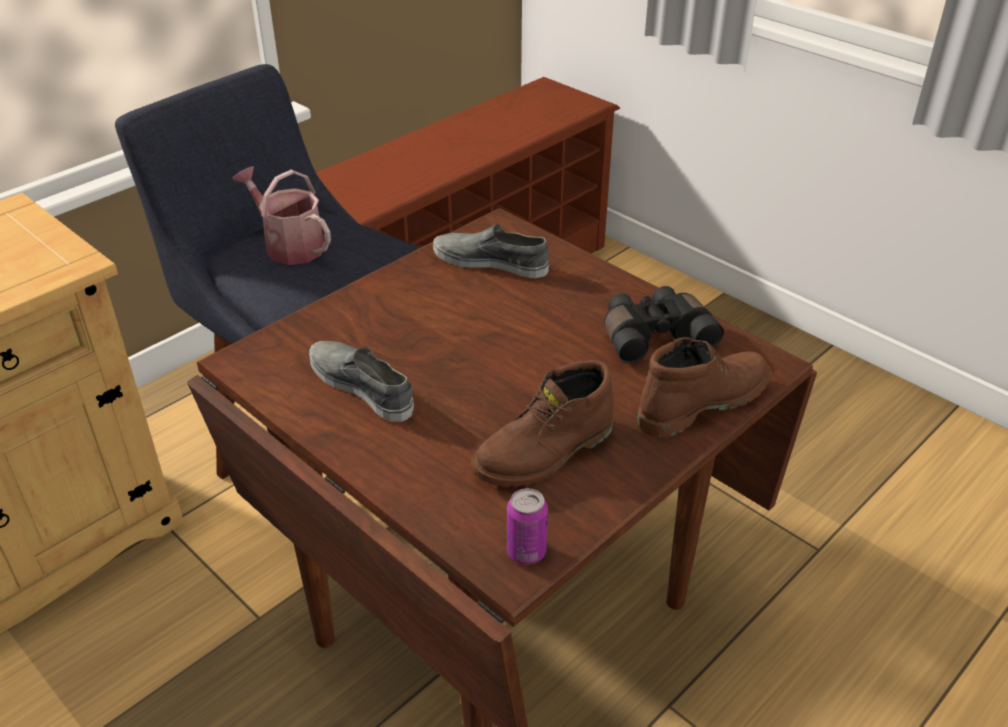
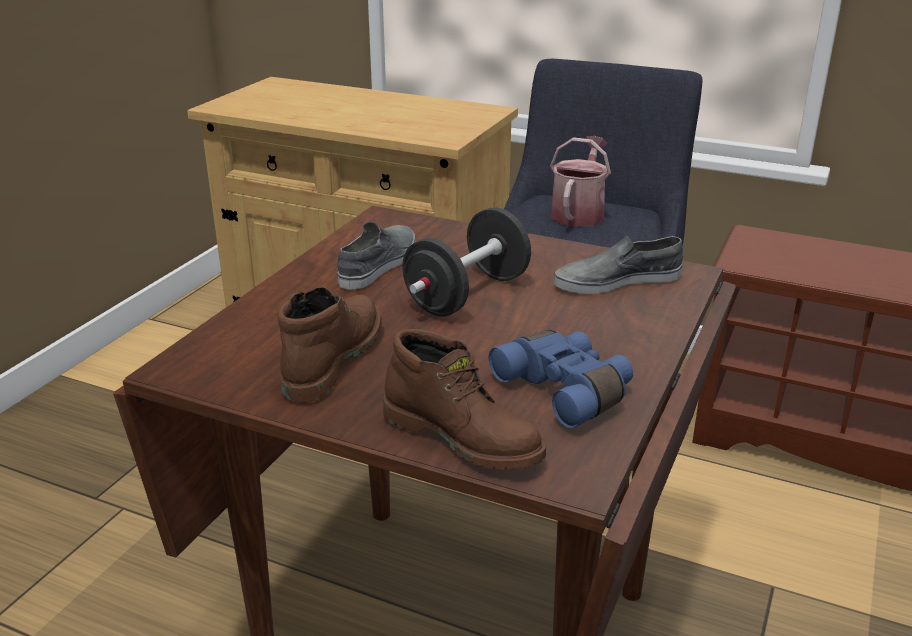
camera: 70 degrees right, 10 degrees down
(466, 345) = (467, 295): none -> black dumbbell
(491, 261) = (616, 280): grey shoe -> grey shoe turned 105 degrees counterclockwise
(526, 552) = (197, 371): can -> none
(545, 453) = (331, 359): brown boot -> brown boot turned 75 degrees clockwise
(654, 335) = (567, 390): black binoculars -> blue binoculars

